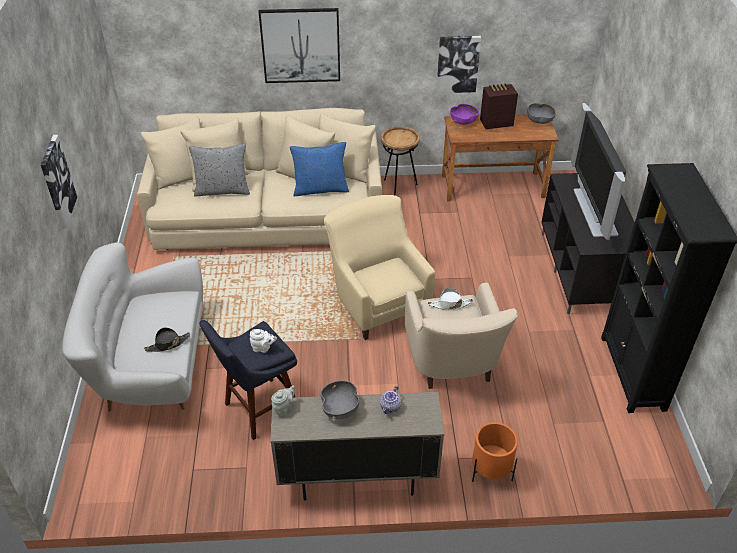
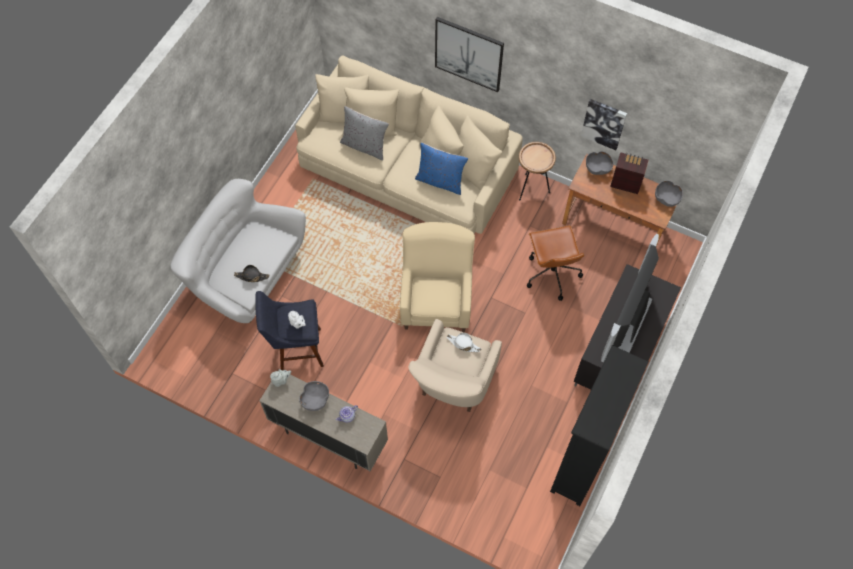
camera: 30 degrees right, 20 degrees up
(57, 182) = (207, 137): picture -> none
(463, 121) = (597, 168): purple bowl -> grey bowl
(470, 239) = (551, 273): none -> brown office chair
(490, 471) = (419, 480): orange planter -> none

